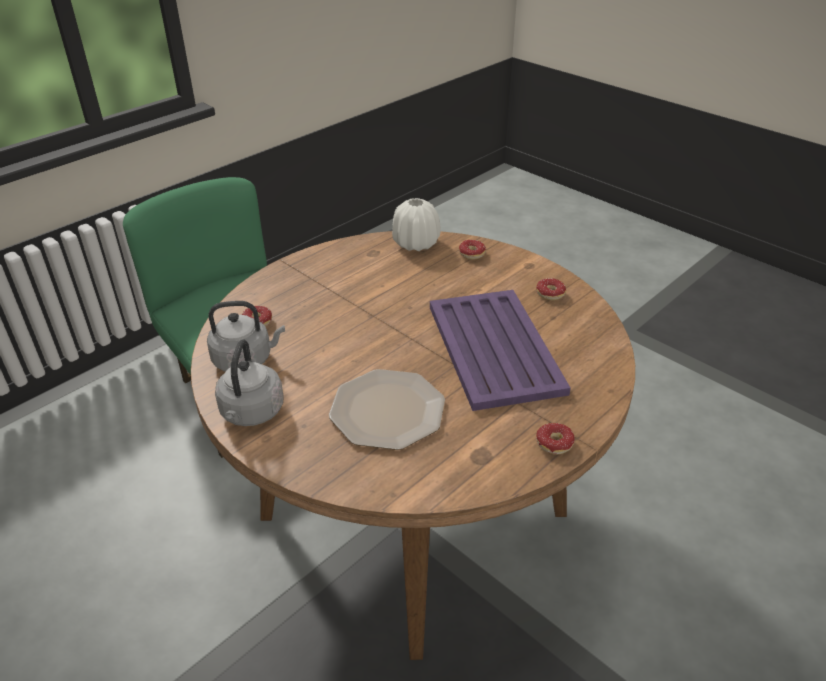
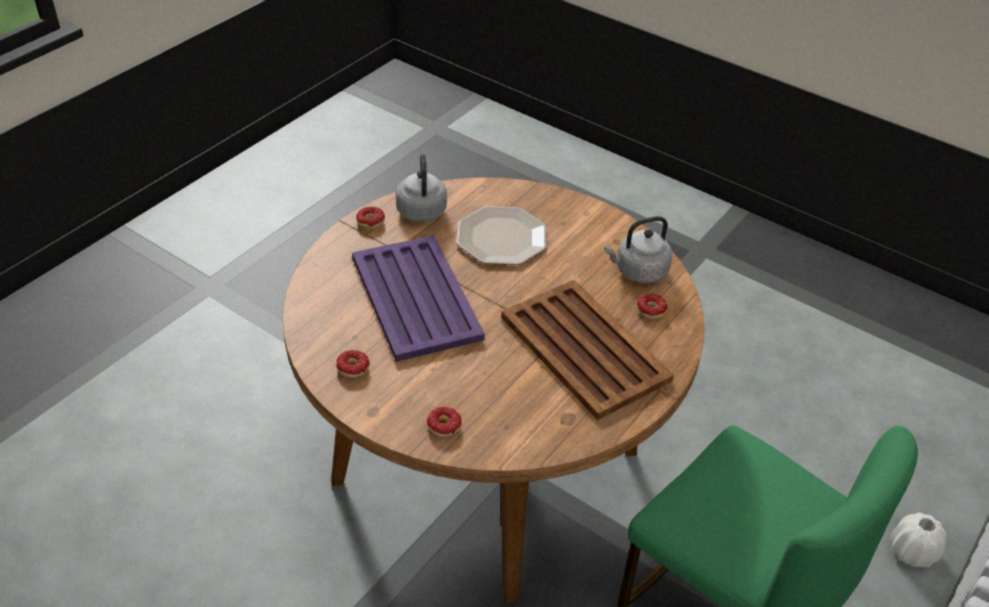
camera: 170 degrees right, 5 degrees up
(251, 413) = (607, 229): grey kettle -> grey kettle (421, 209)
(339, 297) = (583, 347): none -> brown tray
(415, 243) = (518, 440): white vase -> white vase (912, 552)

